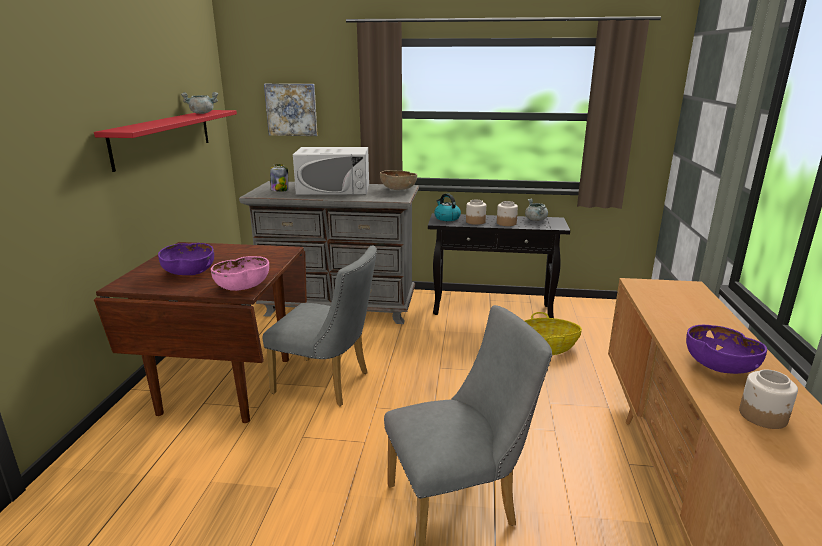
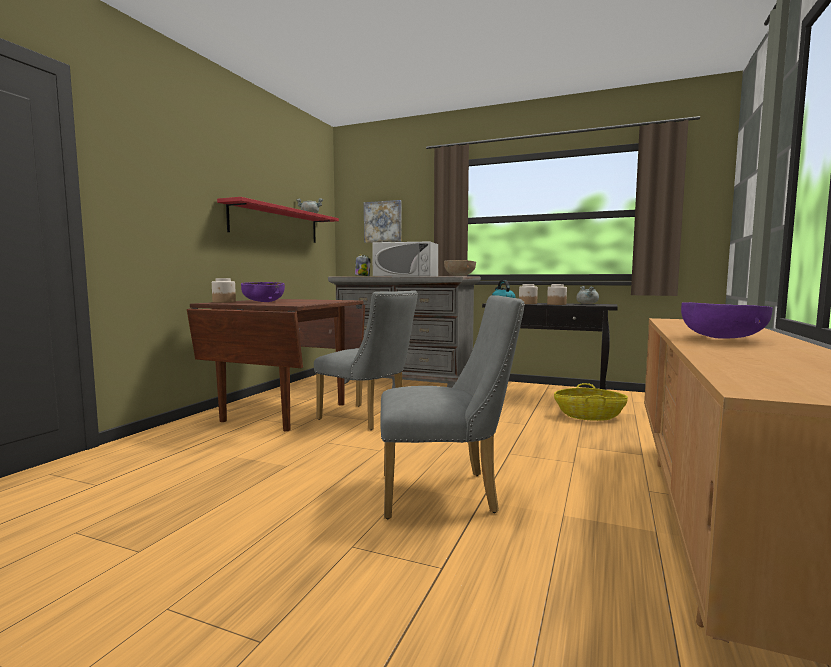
camera: 15 degrees right, 15 degrees down
(243, 287) = (295, 304): pink bowl -> none
(763, 416) = (754, 352): jar -> jar (224, 302)

